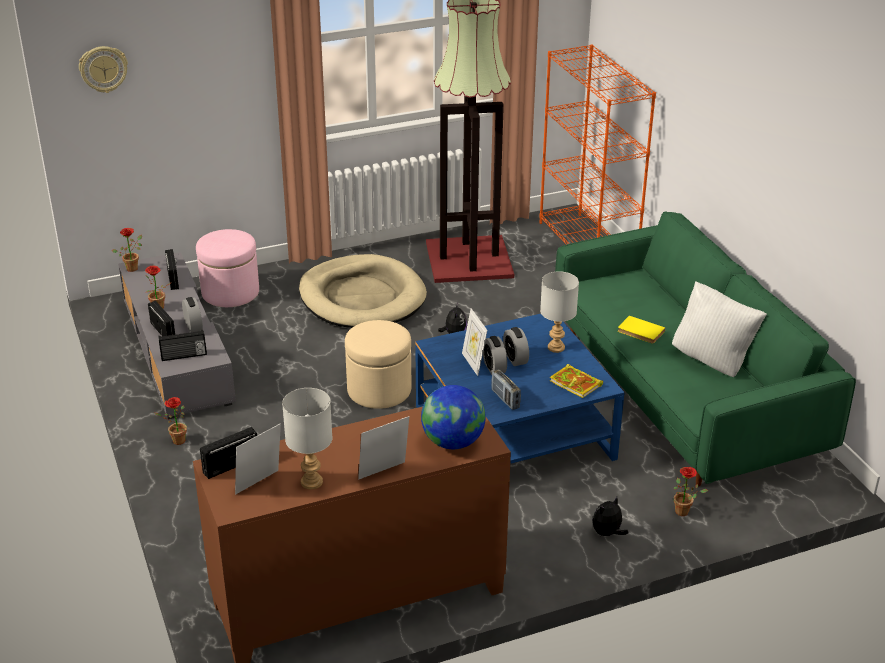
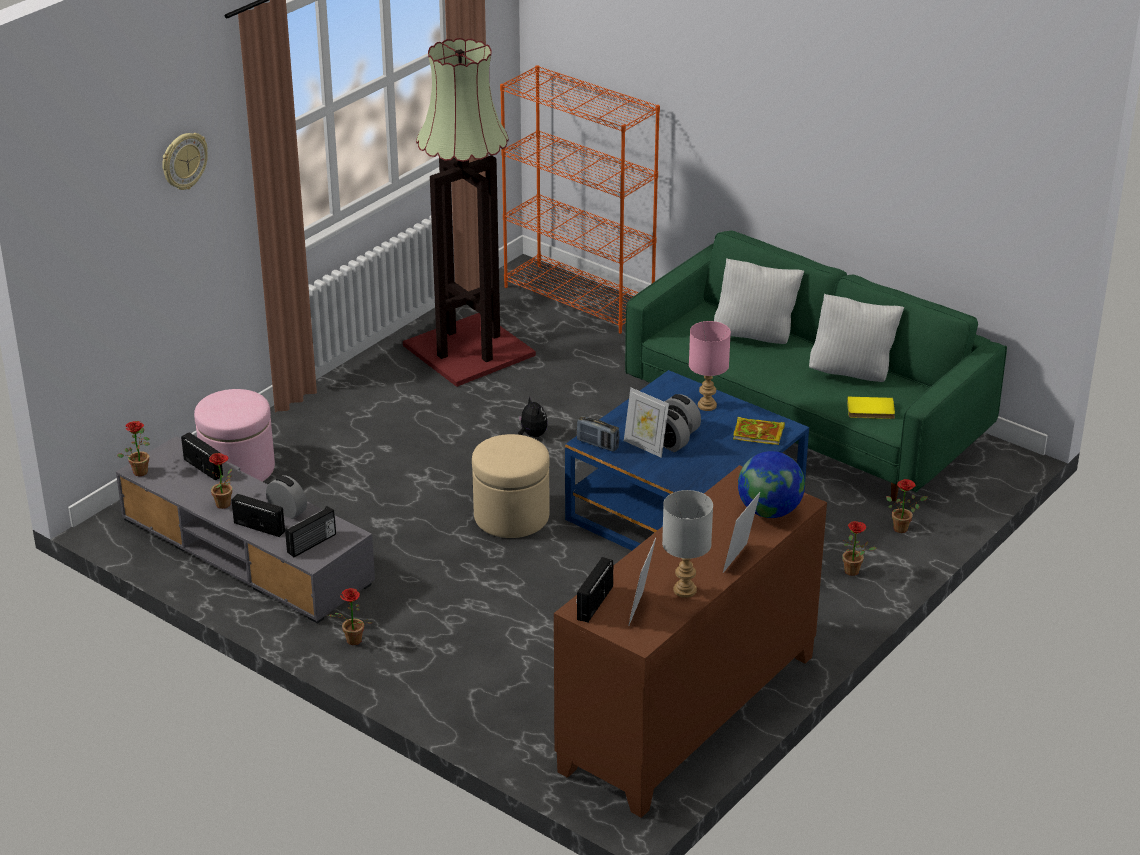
camera: 30 degrees left, 0 degrees up
(103, 69) = (80, 232): wall clock -> wall clock (183, 161)
(362, 297) = (394, 427): beige dog bed -> none
(505, 399) = (709, 470): radio -> radio (597, 444)
(556, 347) = (707, 405): grey table lamp -> pink table lamp
(607, 533) = (855, 572): plush toy -> potted plant
(640, 332) = (762, 366): yellow book -> yellow book (870, 410)
(658, 307) = (755, 336): none -> white pillow

